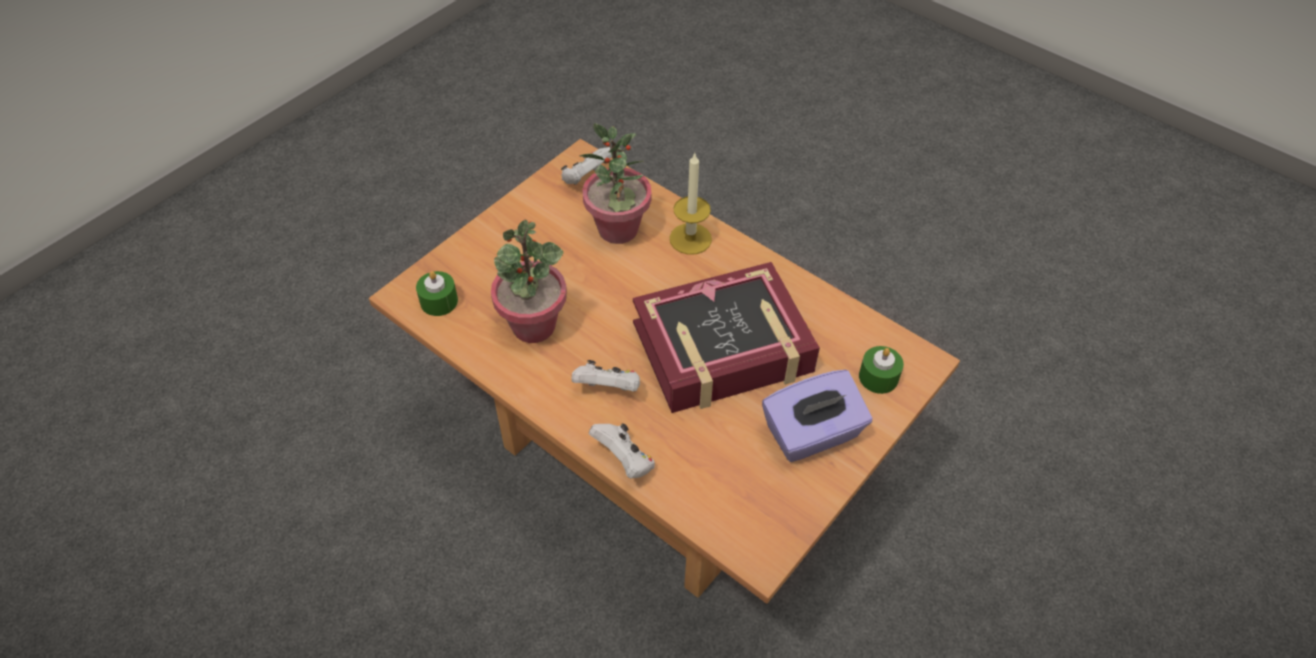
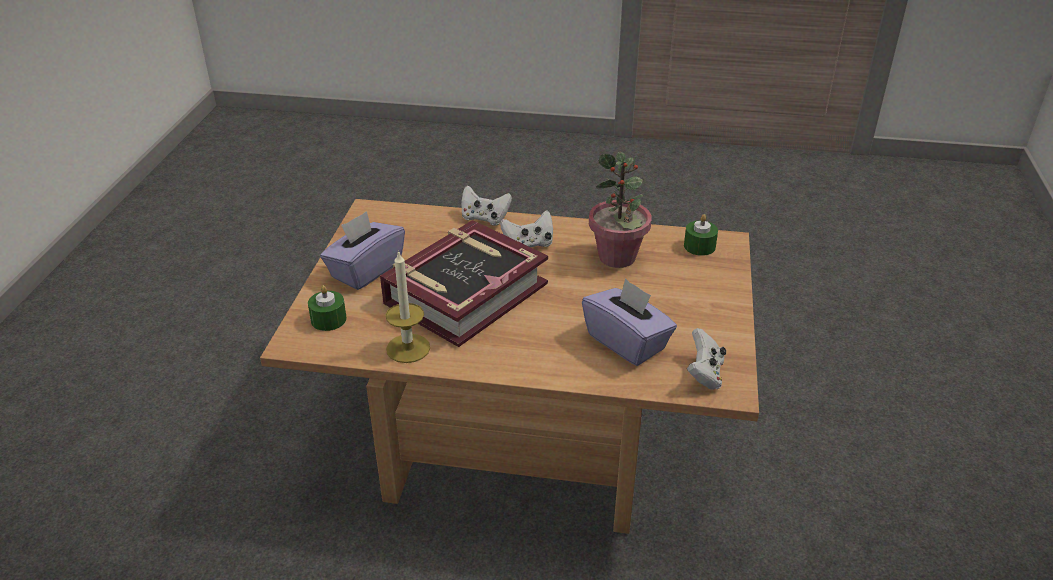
camera: 150 degrees right, 15 degrees down
(618, 229) = (627, 342): potted plant -> purple tissue box
(690, 239) = (557, 360): candle -> candle (408, 348)

